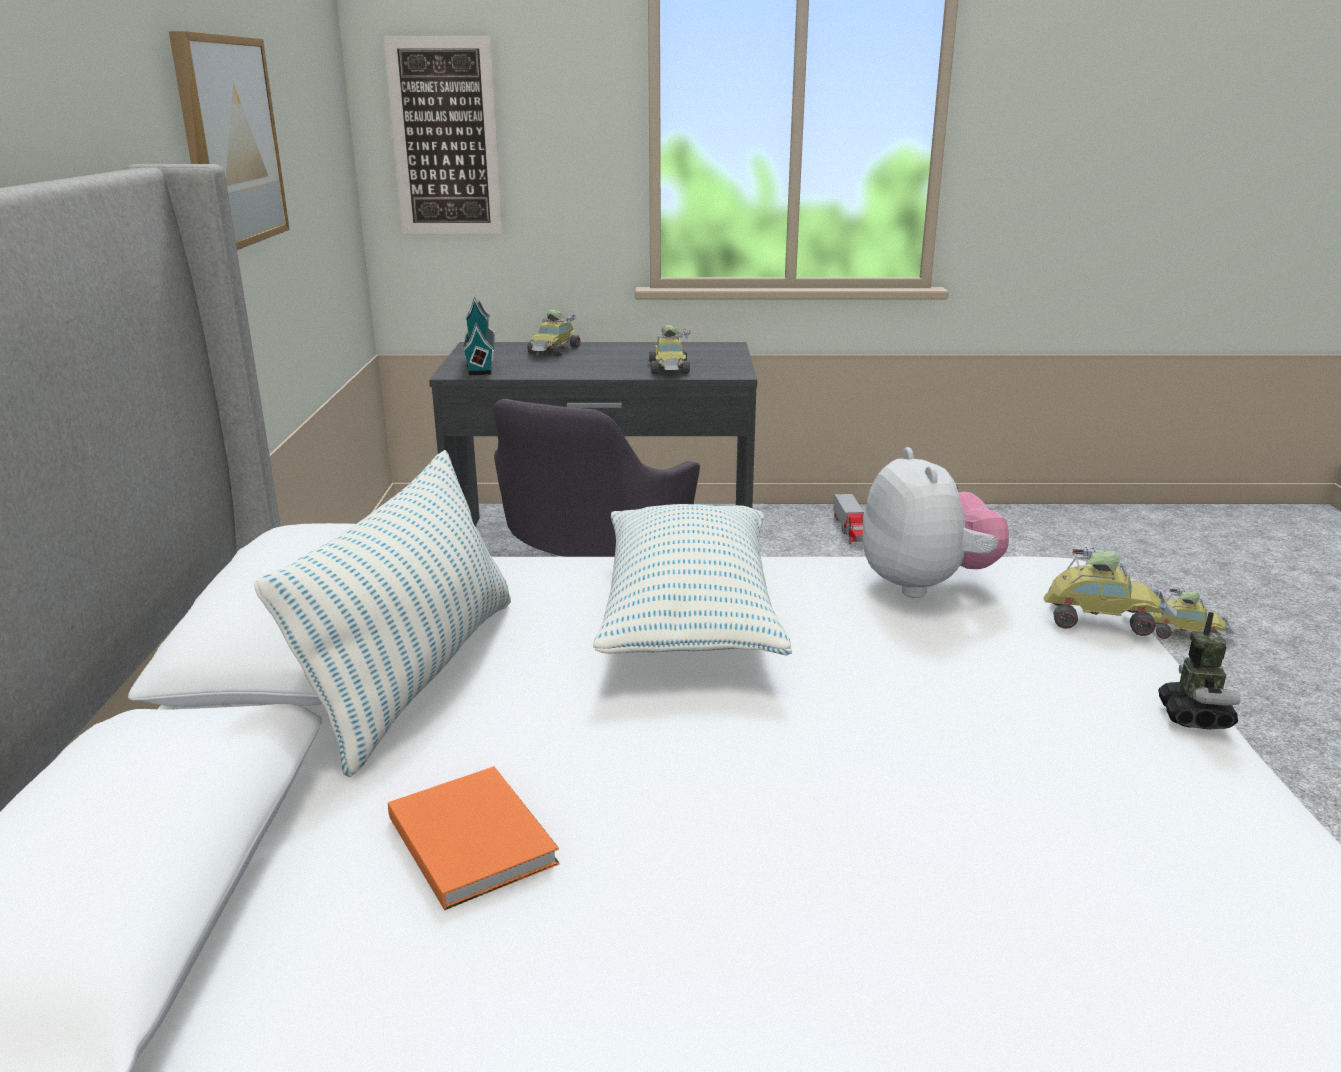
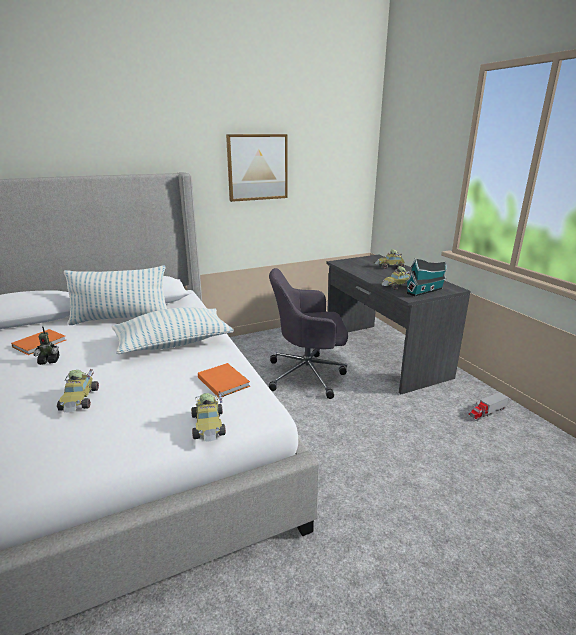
camera: 65 degrees right, 0 degrees up
(445, 138) = (398, 171): picture -> none
(481, 364) = (355, 262): toy house -> toy house (425, 291)
(925, 585) = (223, 381): plush toy -> orange book
(1187, 632) = (523, 585): toy car -> toy car (80, 400)
(1194, 716) = (118, 455): toy robot -> toy robot (49, 361)

